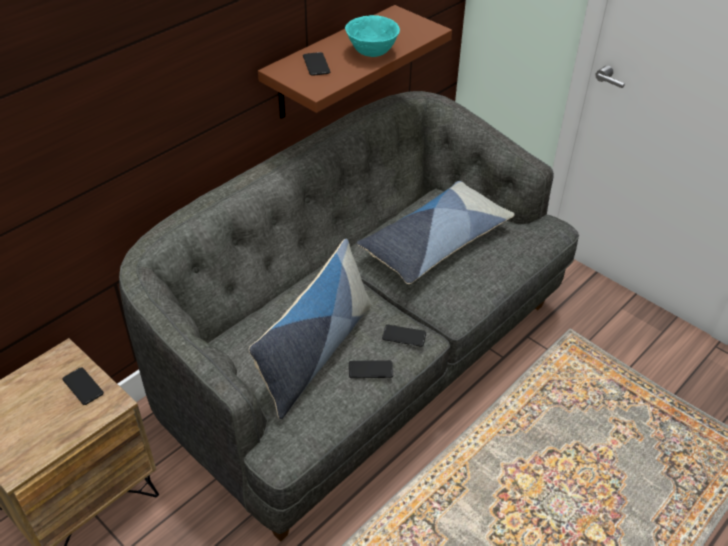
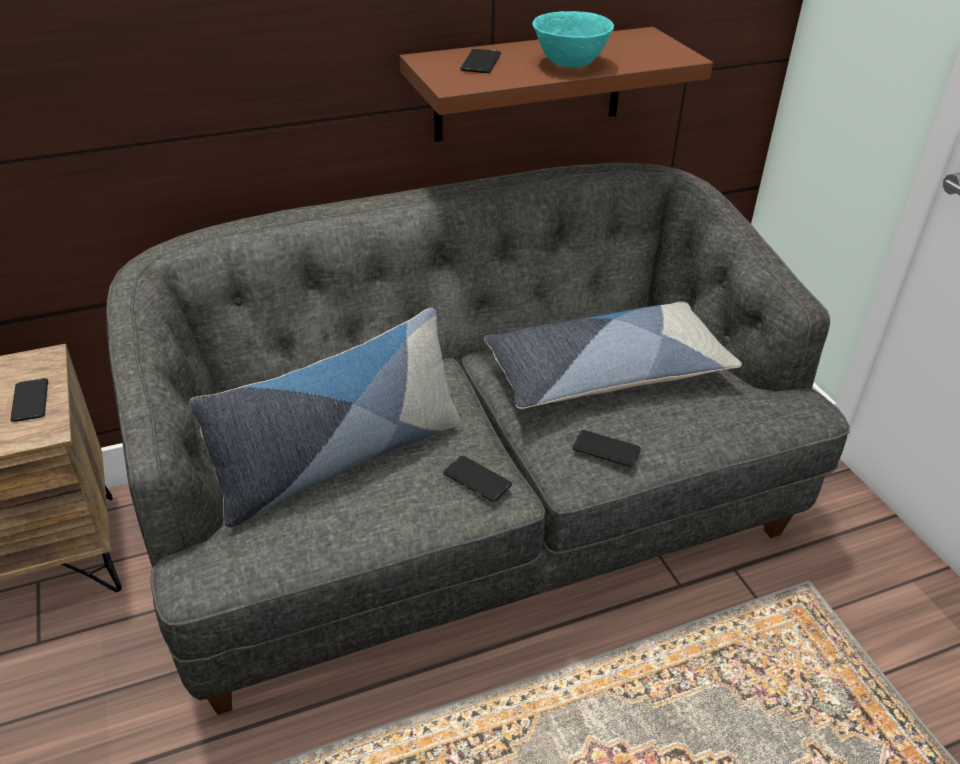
camera: 25 degrees right, 5 degrees down
(370, 370) = (395, 507): phone -> phone (606, 449)

